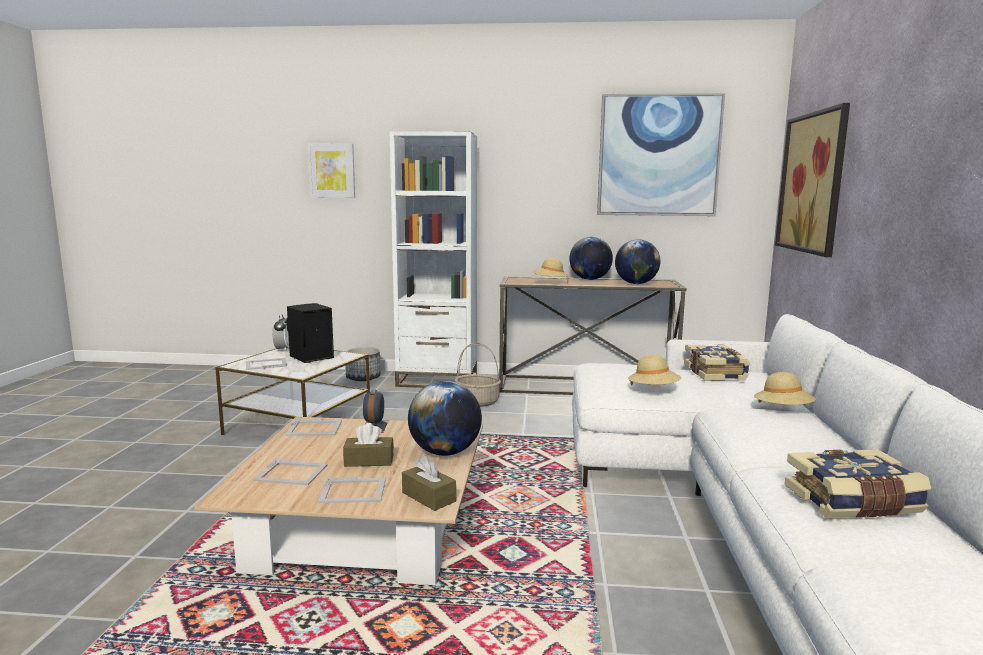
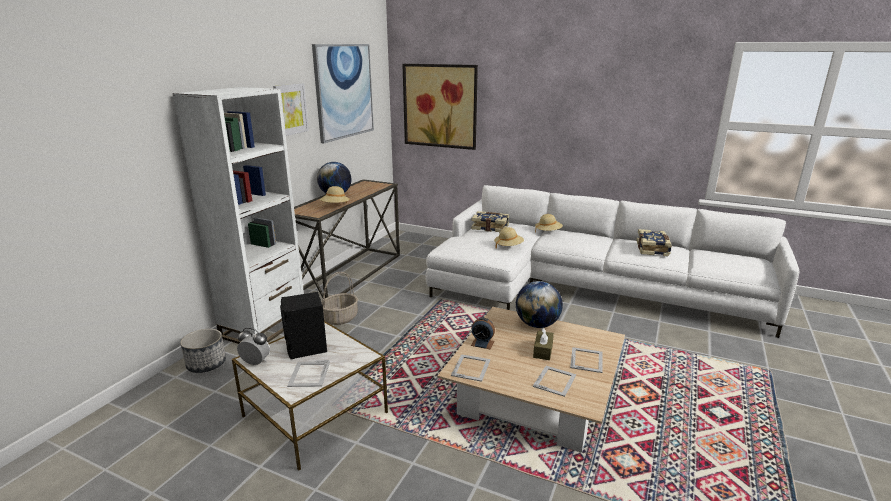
camera: 70 degrees left, 10 degrees up
(332, 170) = (95, 146): picture -> picture (290, 109)
(428, 497) = (598, 337): brown tissue box -> none
(636, 284) = (367, 189): globe -> none

